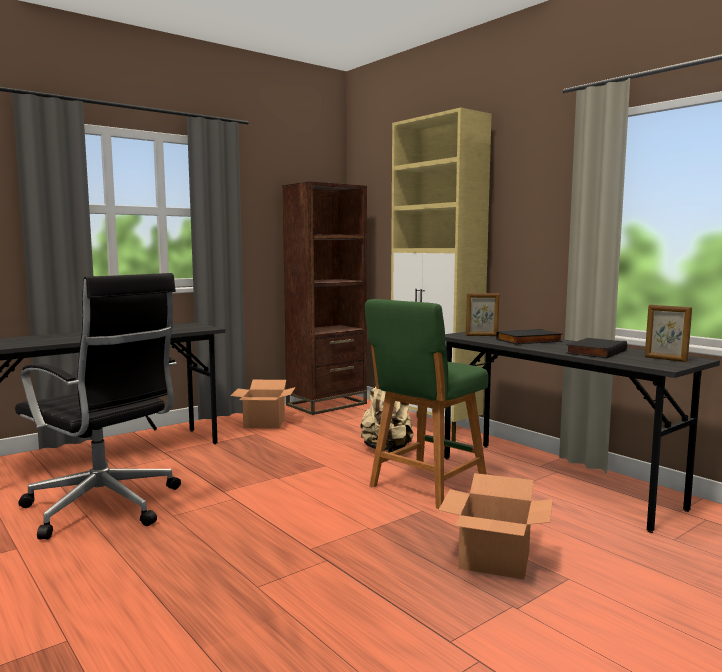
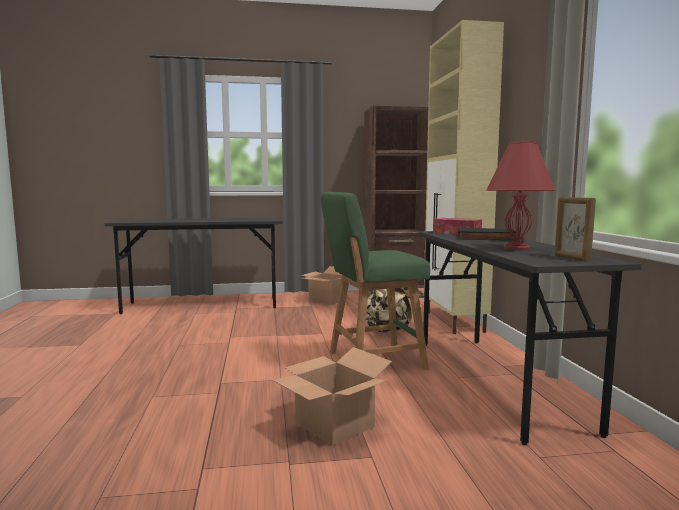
camera: 30 degrees right, 0 degrees up
(105, 507) = (153, 333): black office chair -> none
(481, 335) = (457, 233): picture frame -> tissue box
(595, 352) = (517, 248): black book -> red table lamp

